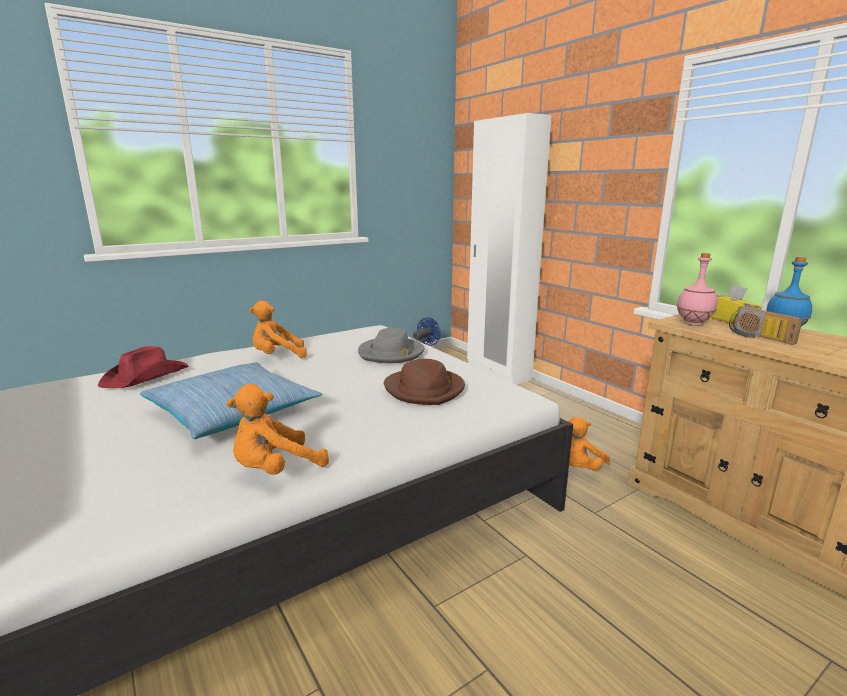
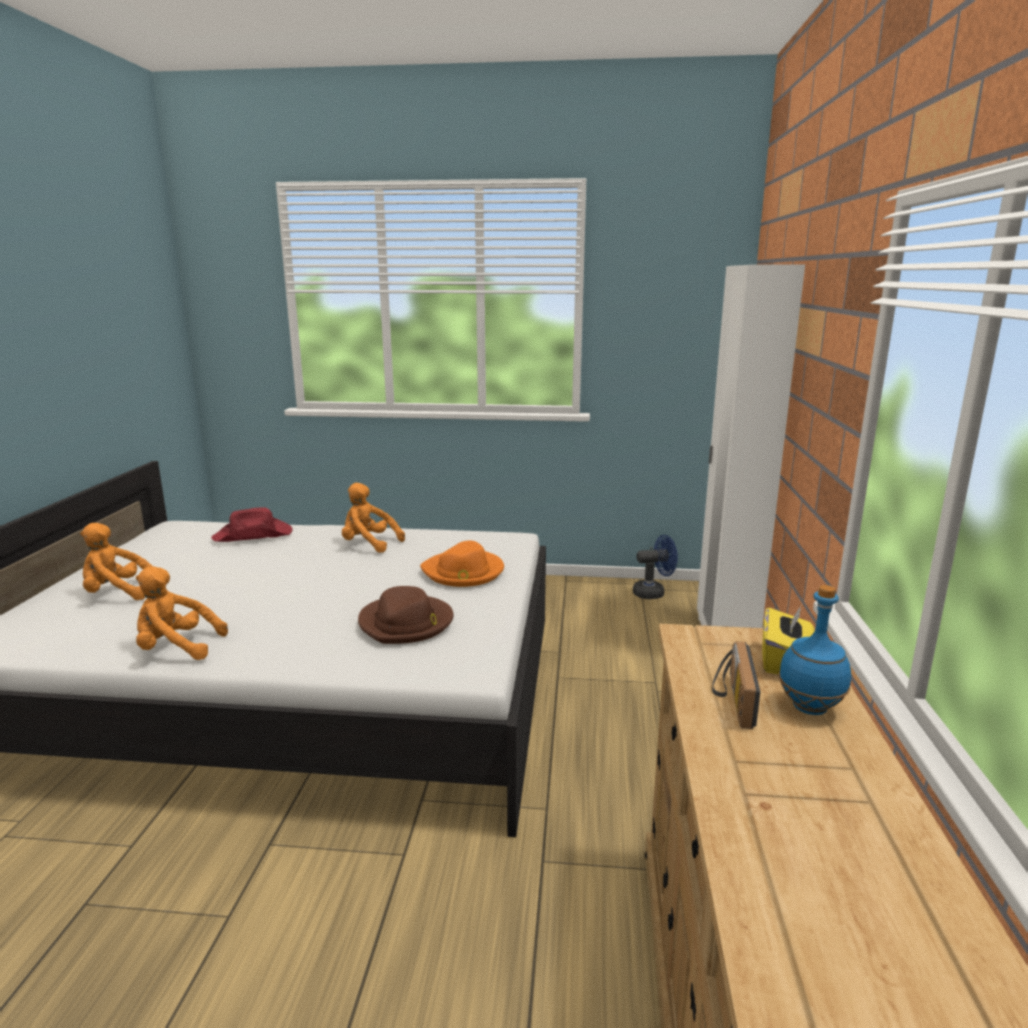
camera: 40 degrees right, 0 degrees up
(233, 411) = (241, 588): pillow -> none
(391, 353) = (463, 572): grey hat -> orange hat
(579, 468) = (616, 805): orange plush toy -> orange plush toy (118, 593)
(694, 324) = (708, 647): pink bottle -> none

